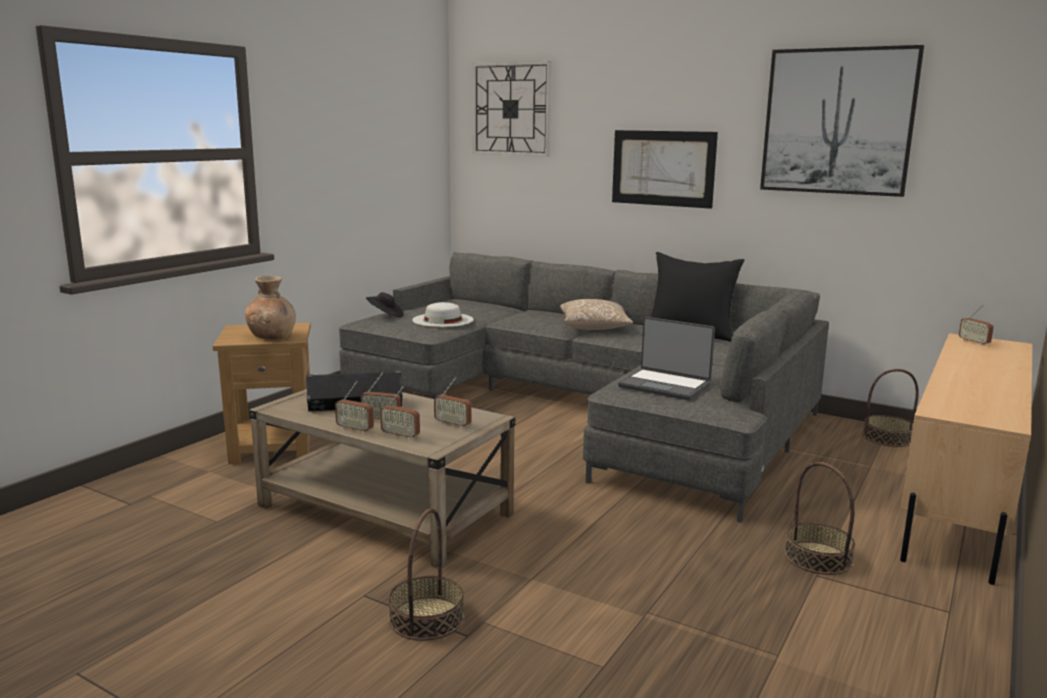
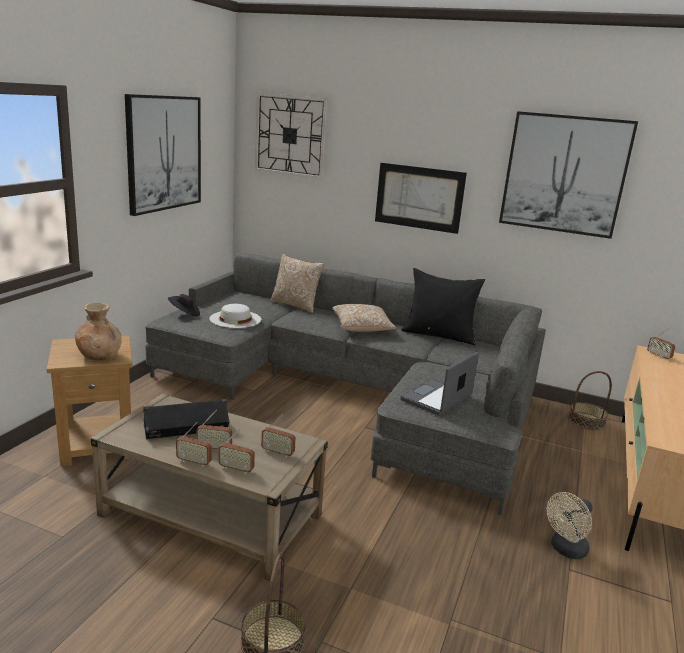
camera: 10 degrees left, 5 degrees up
(361, 129) = (164, 153): none -> picture
(520, 309) = (296, 305): none -> pillow
(665, 386) = (437, 399): laptop -> laptop turned 105 degrees clockwise
(818, 558) = (565, 550): basket -> beige fan

